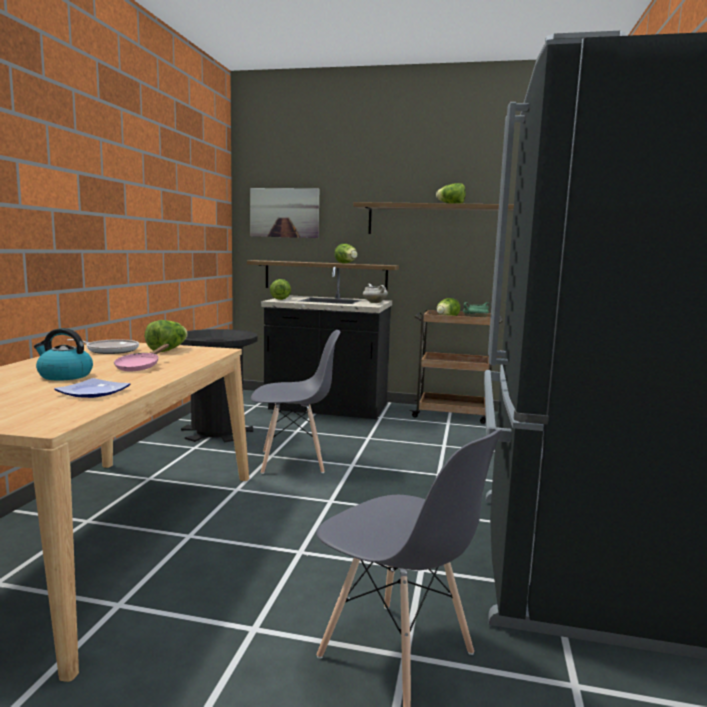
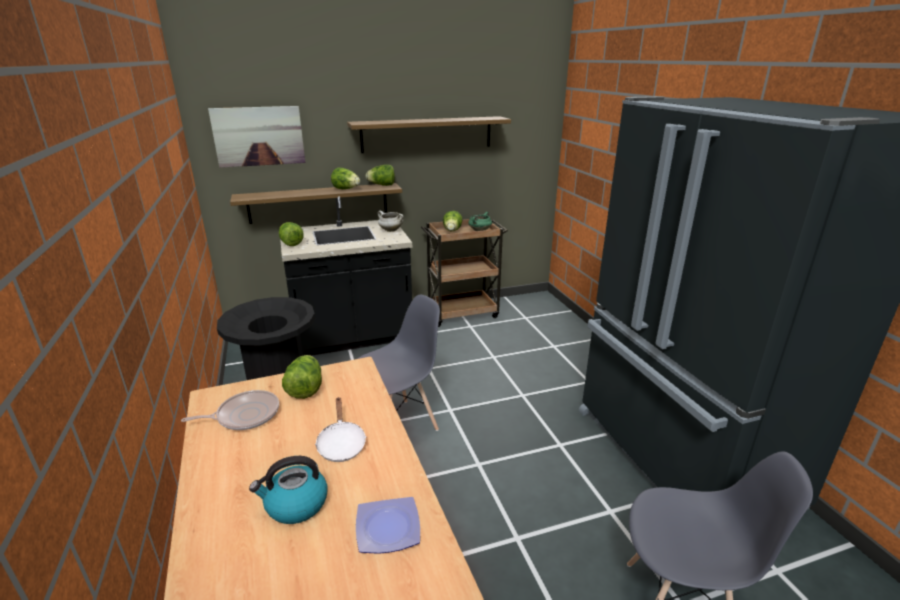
camera: 30 degrees left, 15 degrees up
(140, 367) = (341, 444): pink frying pan -> white frying pan
(451, 204) = (445, 119): lettuce -> lettuce (382, 185)

